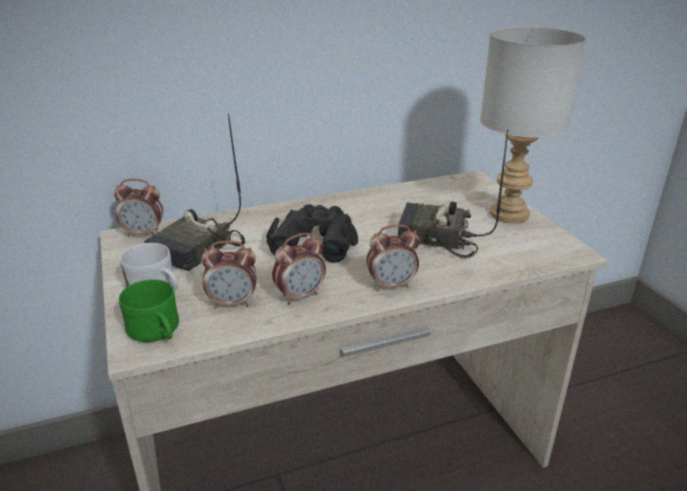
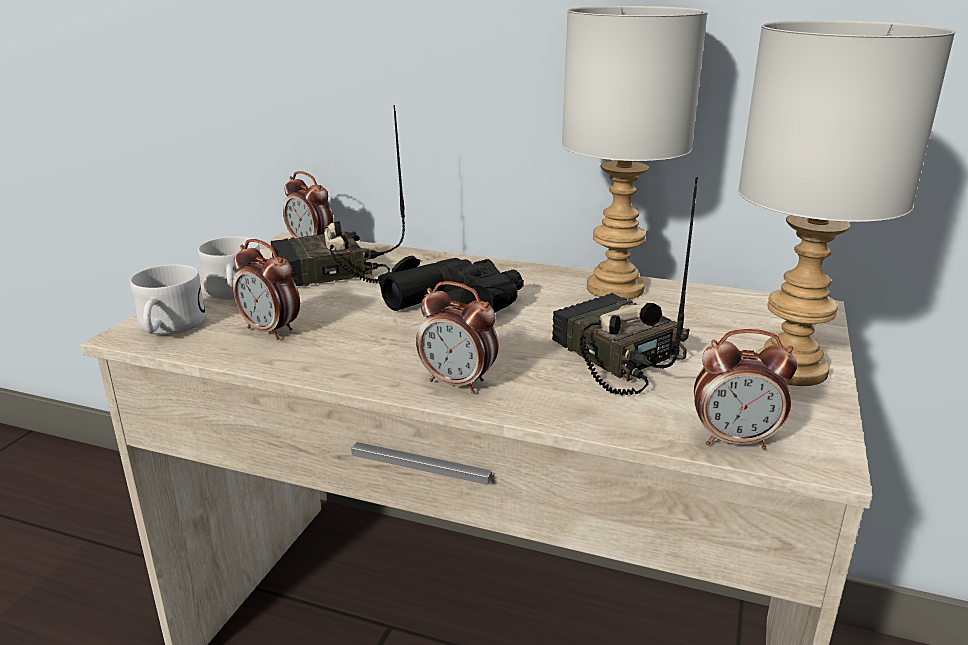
camera: 40 degrees right, 5 degrees down
(157, 333) = (168, 328): green mug -> white mug
(300, 296) = (342, 351): alarm clock -> alarm clock (735, 440)
(377, 199) = (614, 289): none -> grey table lamp

